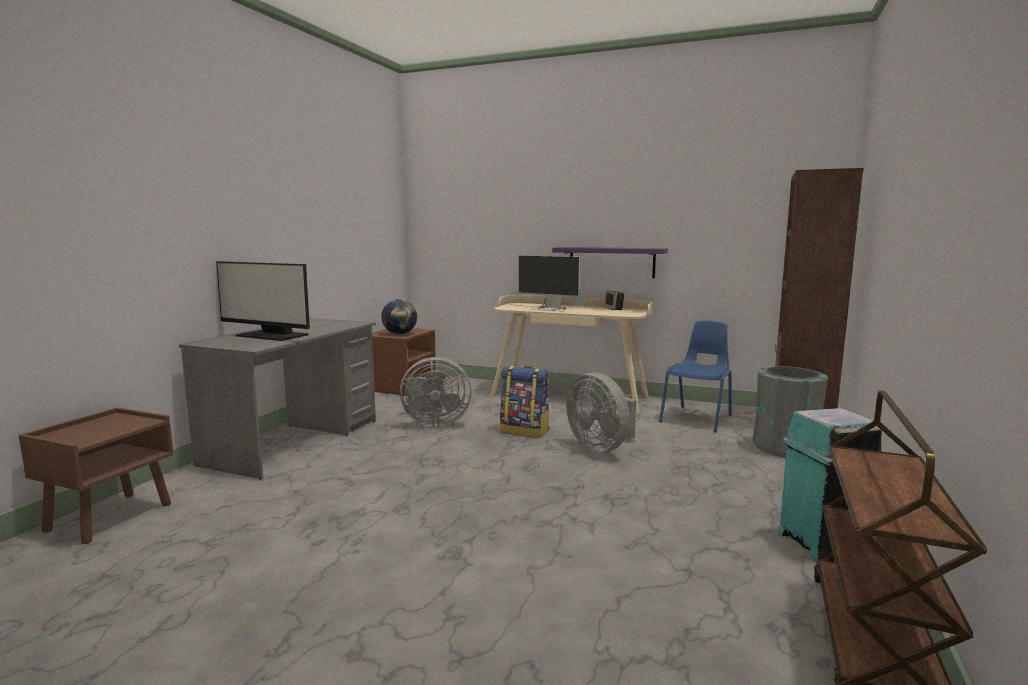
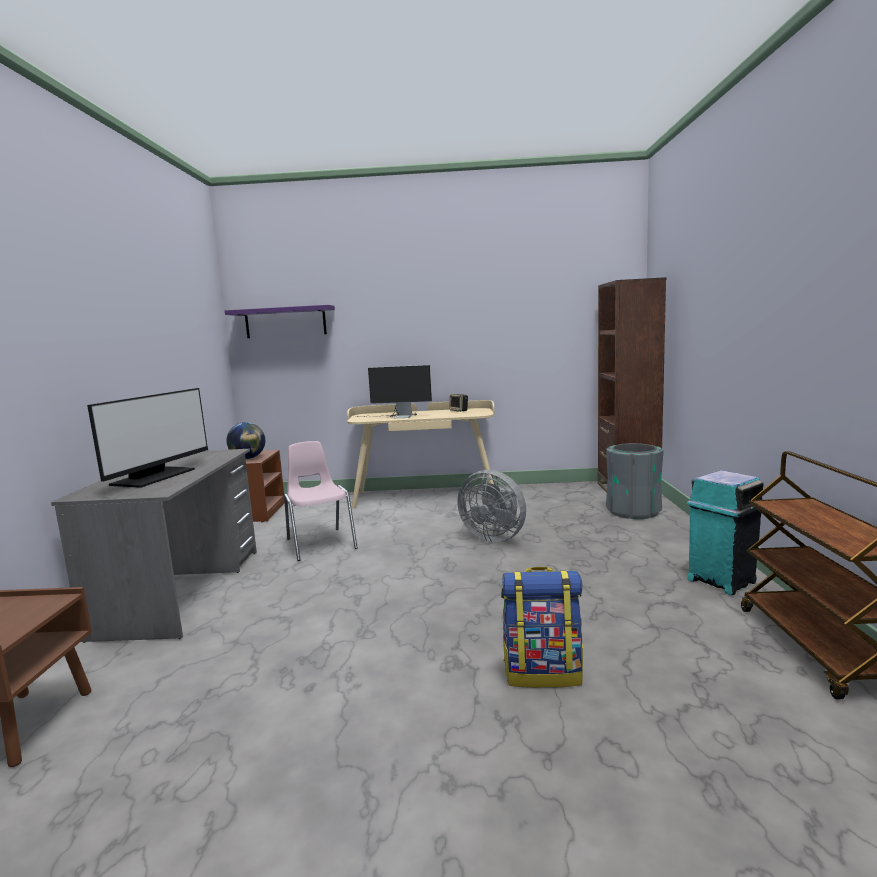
camera: 20 degrees left, 0 degrees up
(271, 335) = (155, 477): monitor -> monitor turned 75 degrees counterclockwise
(434, 423) = (320, 543): grey fan -> pink chair
(525, 431) = (415, 535): backpack -> backpack (543, 672)
(611, 262) = (449, 367): purple shelf -> purple shelf (285, 322)
(697, 418) = (549, 498): blue chair -> none

